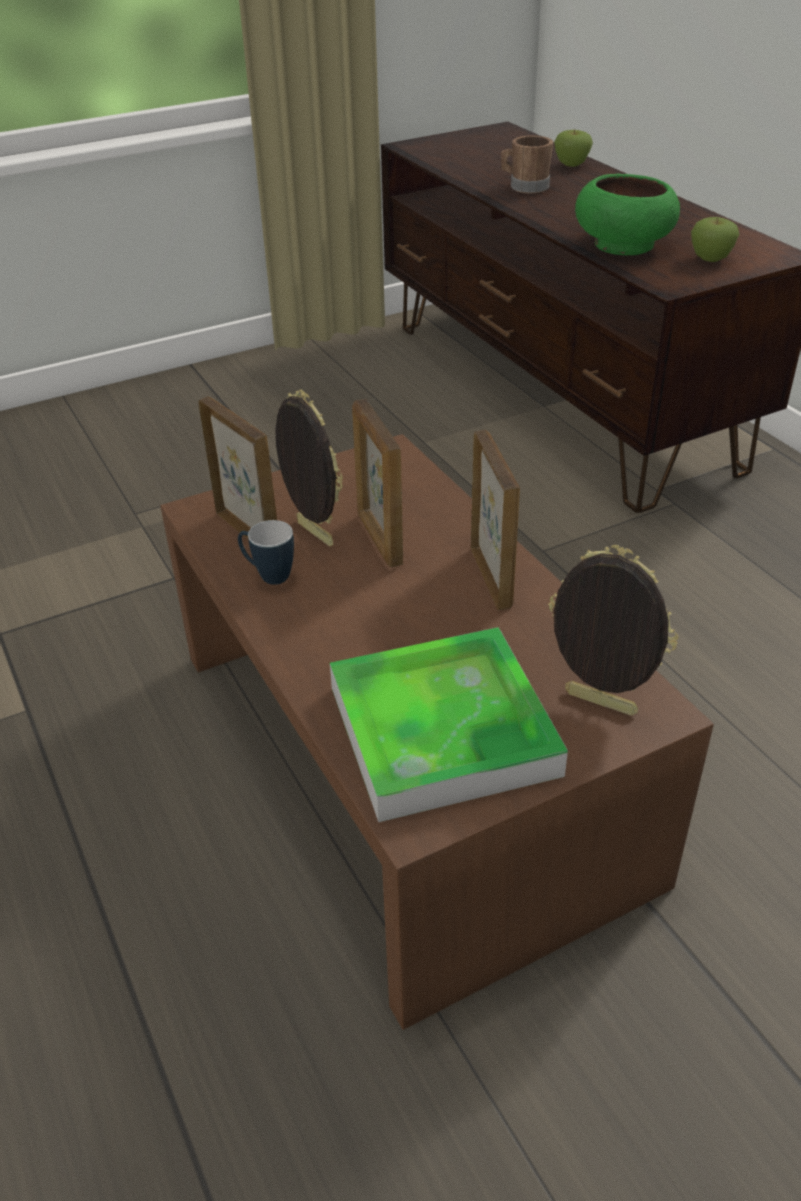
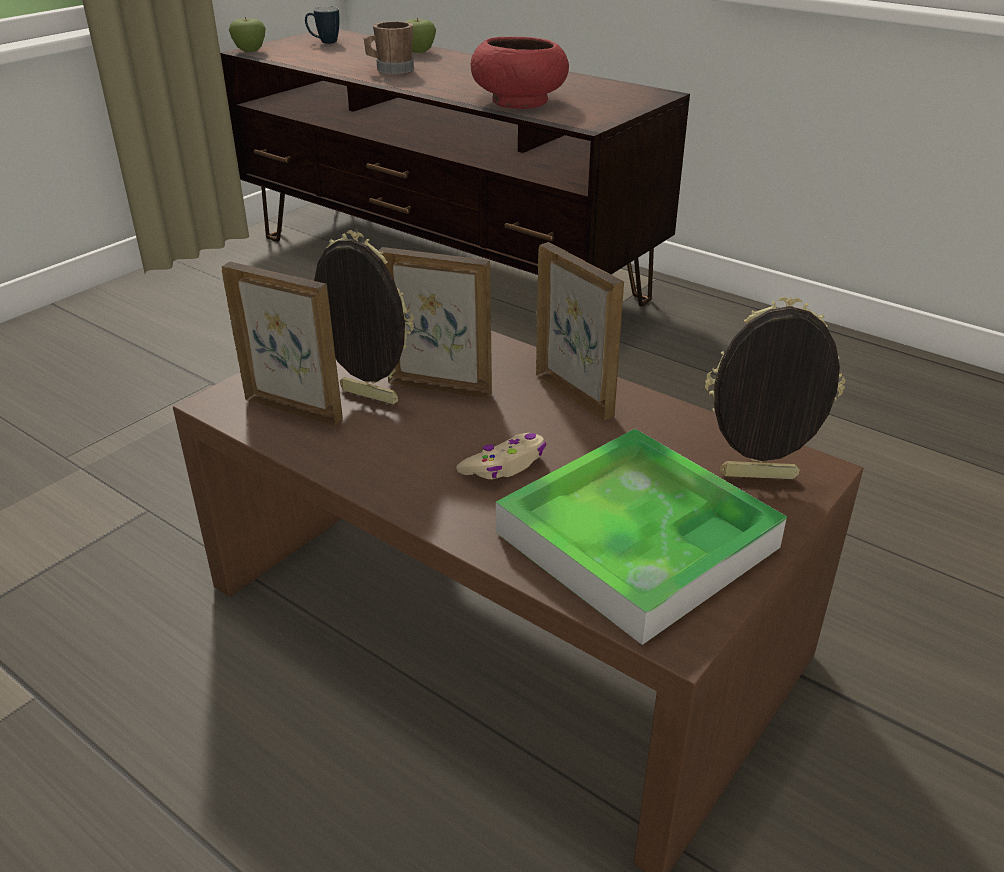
camera: 25 degrees left, 5 degrees down
(268, 575) = (347, 445): mug -> mug (324, 42)
(379, 539) = (440, 387): picture frame -> picture frame turned 150 degrees clockwise
(382, 629) = (505, 465): none -> beige game controller
(623, 245) = (519, 101): green bowl -> red bowl
(710, 259) = (602, 103): apple -> apple (250, 51)

